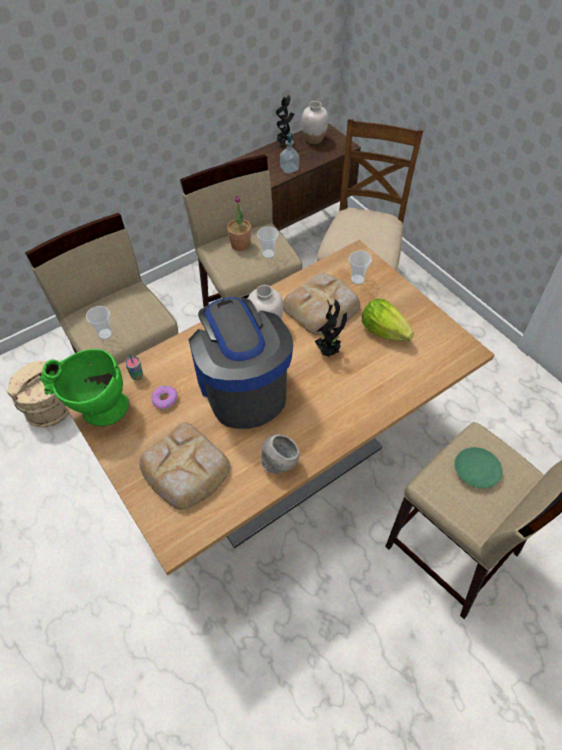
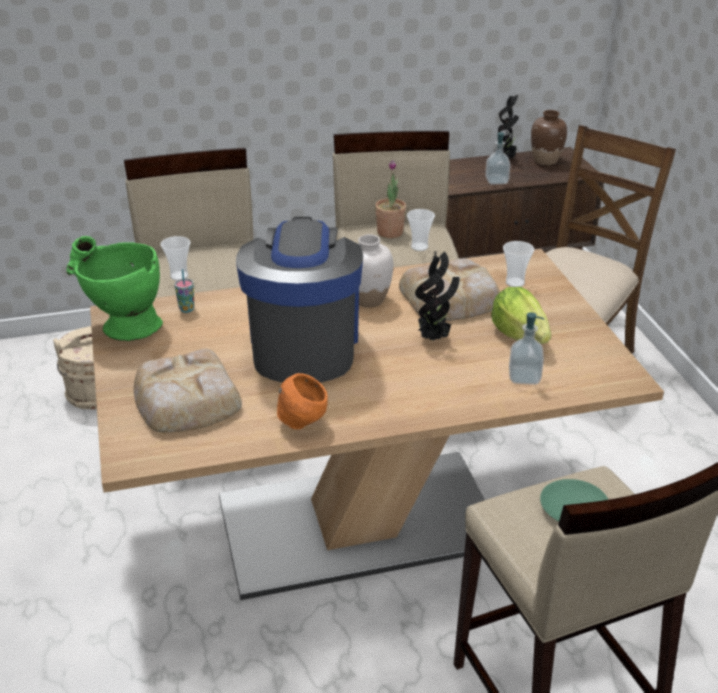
camera: 20 degrees right, 20 degrees down
(165, 400) = (204, 336): donut -> none
(279, 464) = (302, 423): grey bowl -> orange bowl
(314, 139) = (546, 161): white vase -> brown vase
(404, 370) = (524, 377): none -> soap dispenser

